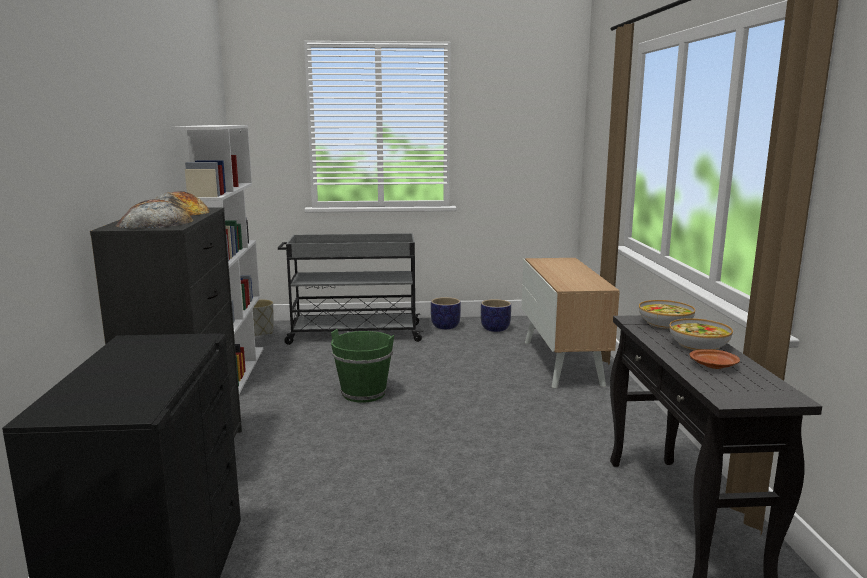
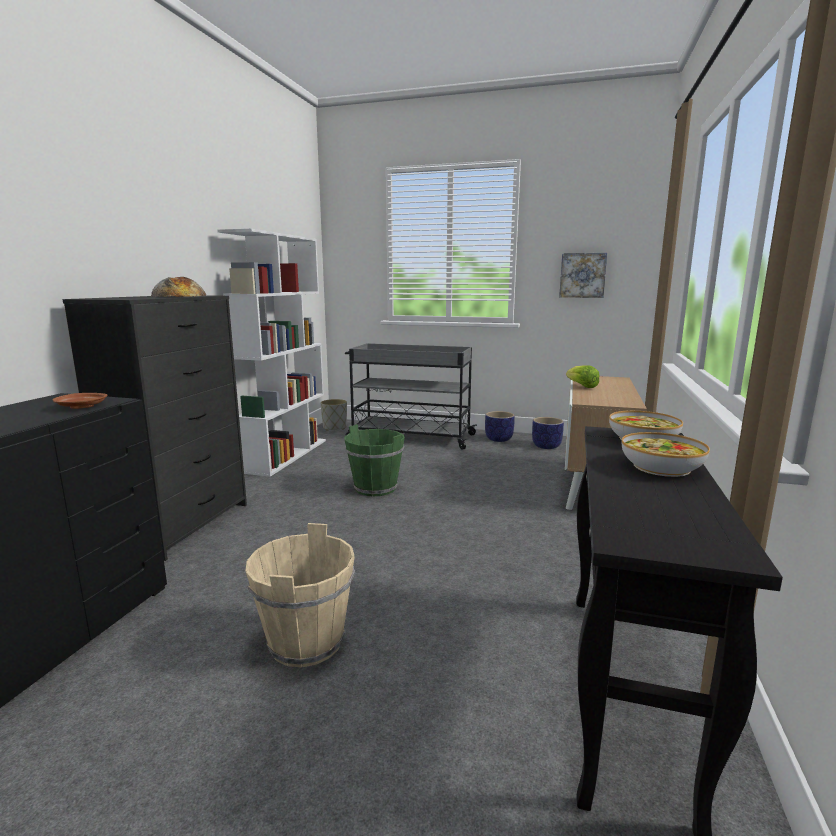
camera: 20 degrees right, 0 degrees up
(155, 222) = (130, 297): bread -> none
(420, 539) = (305, 642): none -> beige bucket
(515, 157) = (582, 275): none -> picture
(546, 271) = (582, 386): none -> lettuce
(714, 366) = (654, 494): brown plate -> brown plate (82, 407)

